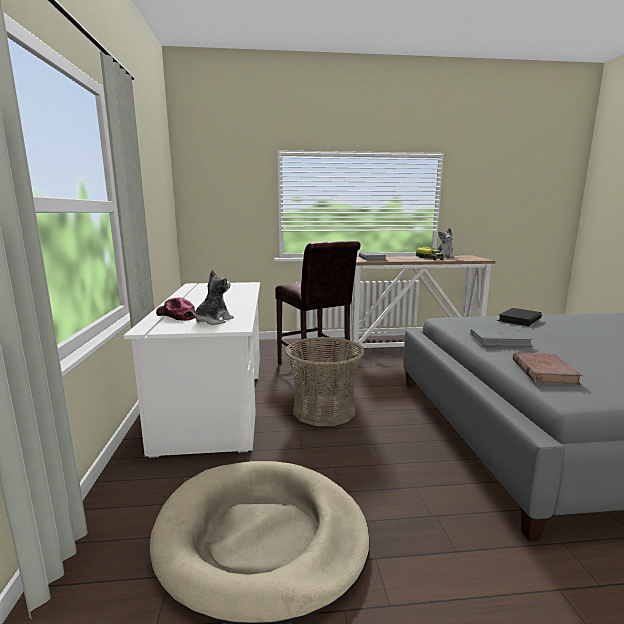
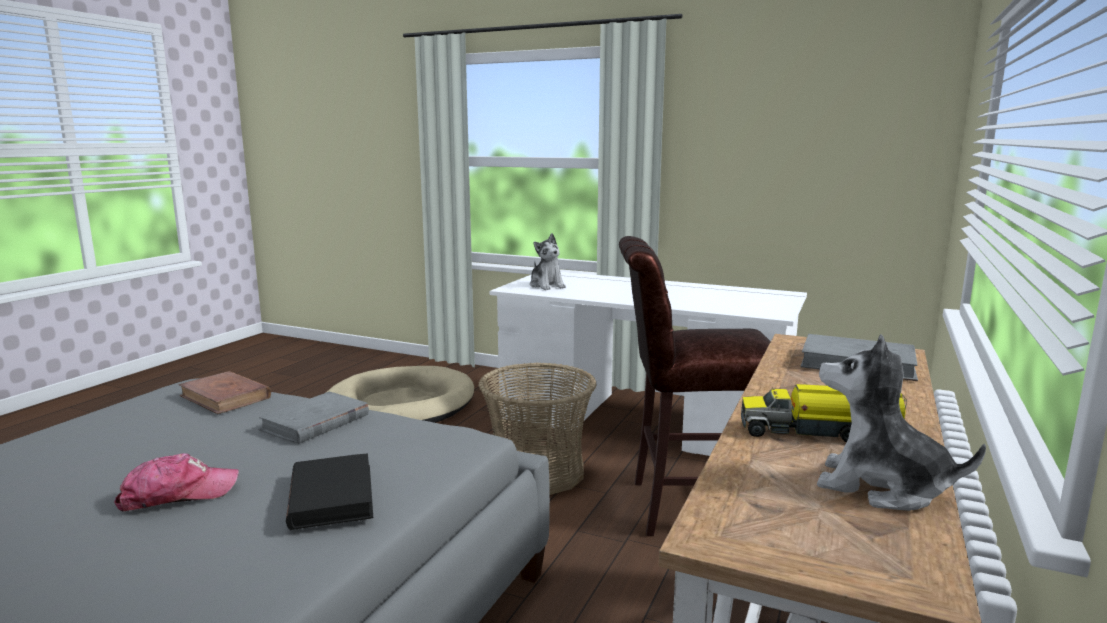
camera: 120 degrees right, 0 degrees up
(176, 316) = (586, 280): cap -> cap (178, 494)

